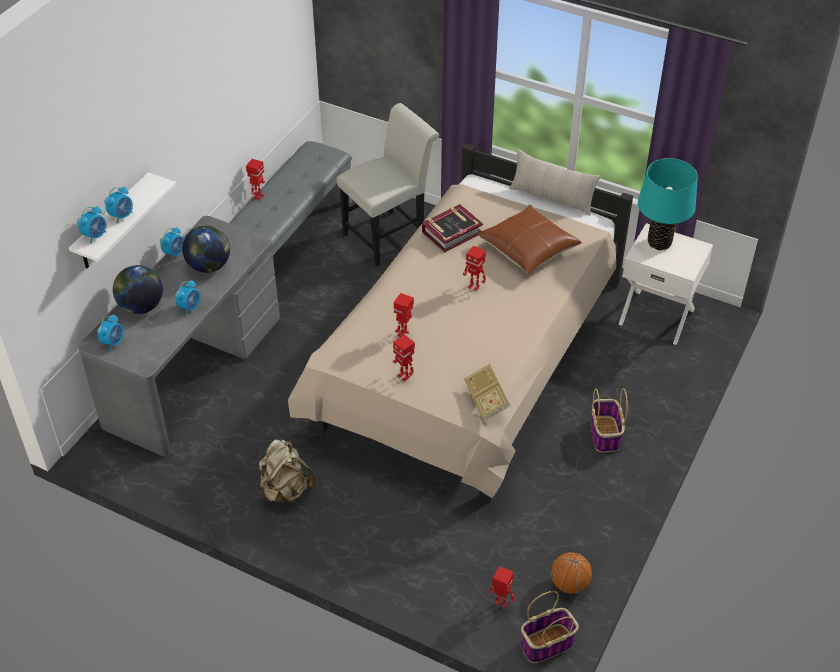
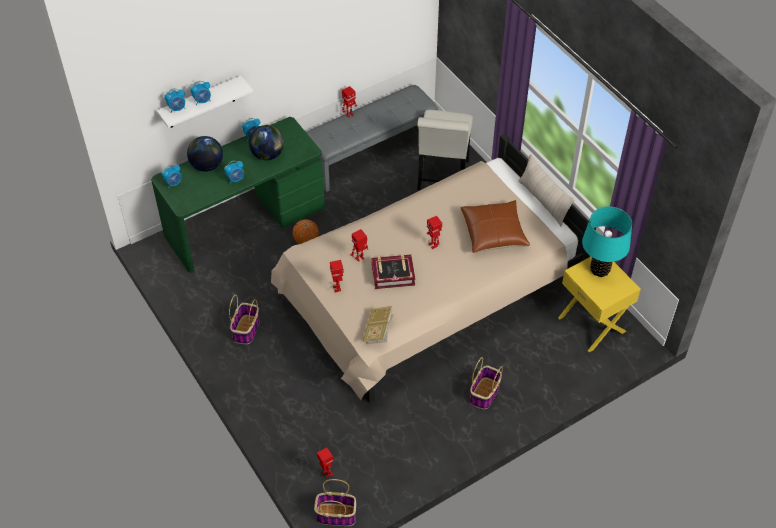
camera: 30 degrees right, 5 degrees up
(193, 370) = (245, 221): grey desk -> green desk
(285, 490) = (246, 330): beige backpack -> basket
(389, 235) = (442, 178): white chair -> white chair turned 105 degrees clockwise
(451, 232) = (449, 197): book -> book (393, 274)
(569, 584) = (380, 484): basketball -> basketball (306, 241)
(657, 315) = (592, 324): white nightstand -> yellow nightstand

